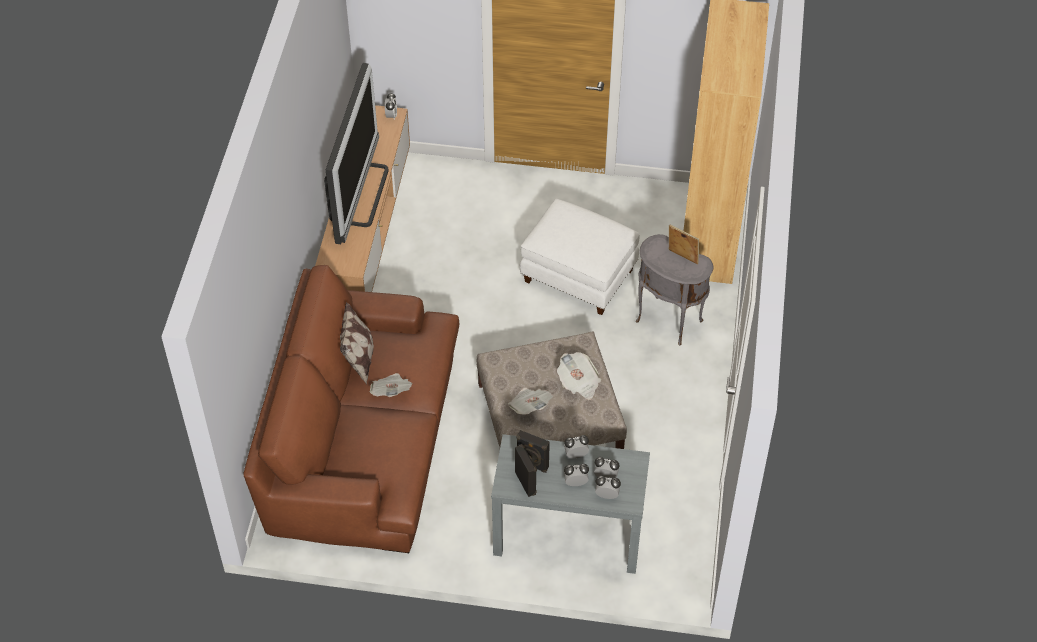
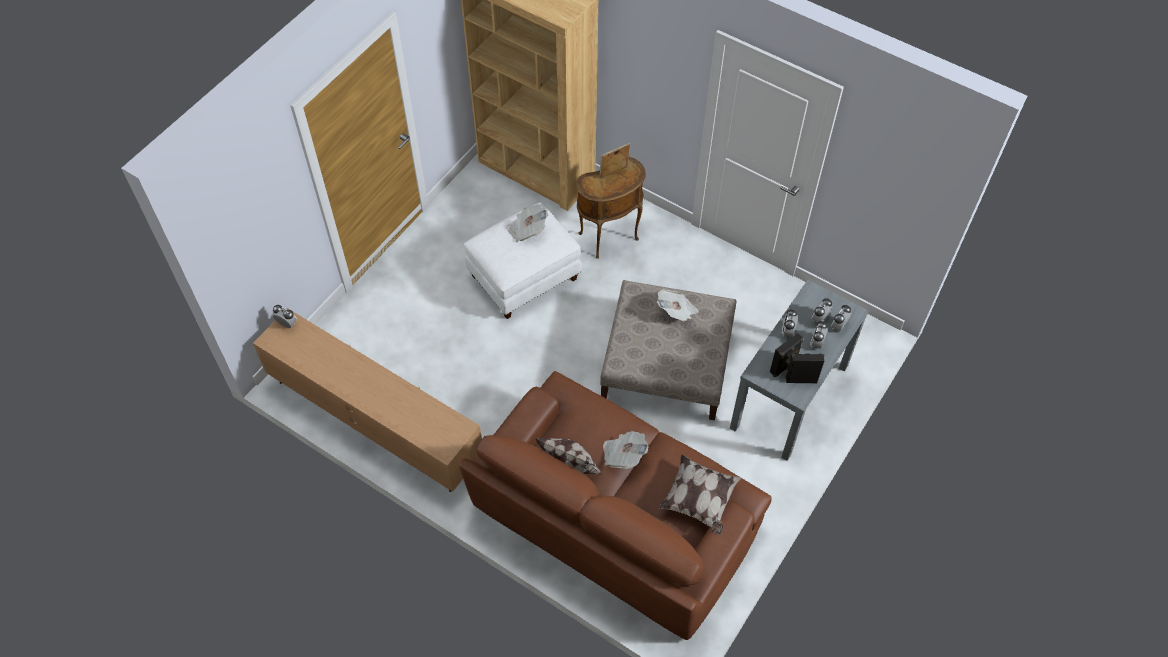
camera: 65 degrees left, 5 degrees up
(362, 194) = (374, 386): television -> none
(374, 464) = (699, 500): none -> pillow
(530, 407) = (684, 357): newspaper -> newspaper (527, 230)
(667, 322) = (610, 238): grey side table -> brown side table

